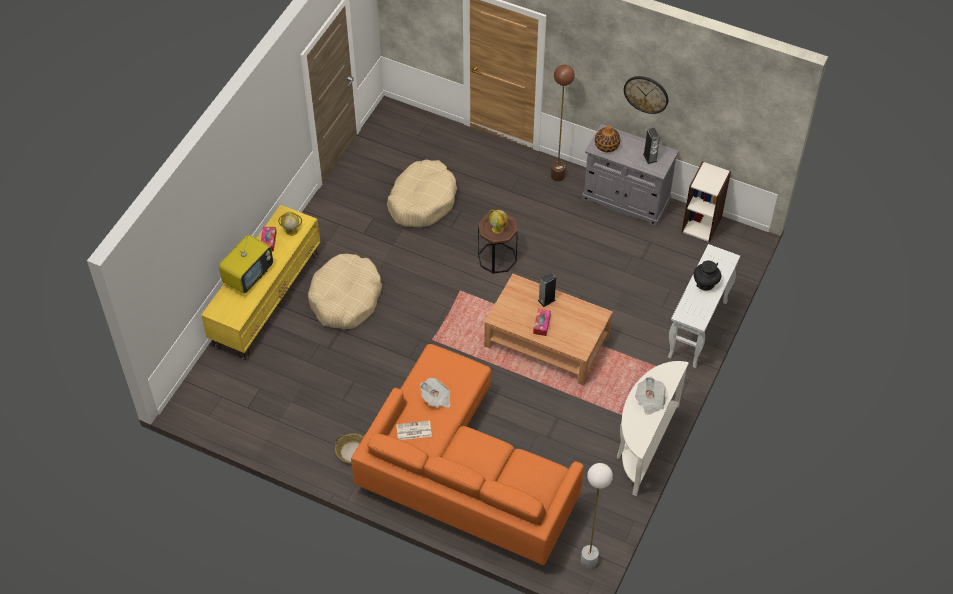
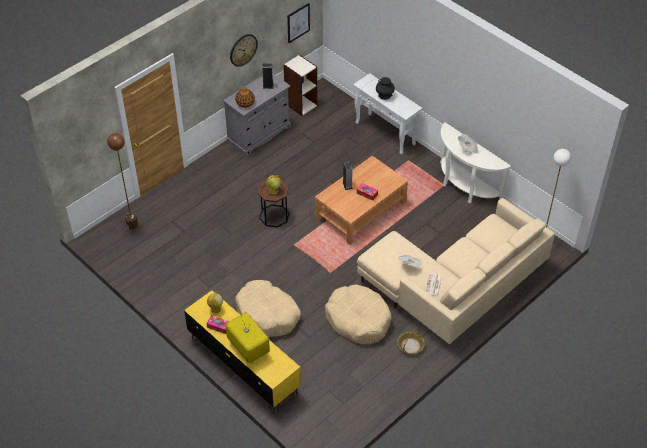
camera: 70 degrees left, 5 degrees down
(422, 200) = (197, 243): beige dog bed -> beige dog bed (358, 319)
(462, 476) = (455, 287): orange sofa -> beige sofa
(557, 176) = (217, 162): brown floor lamp -> brown floor lamp (132, 225)
(740, 134) = (298, 22): none -> picture

